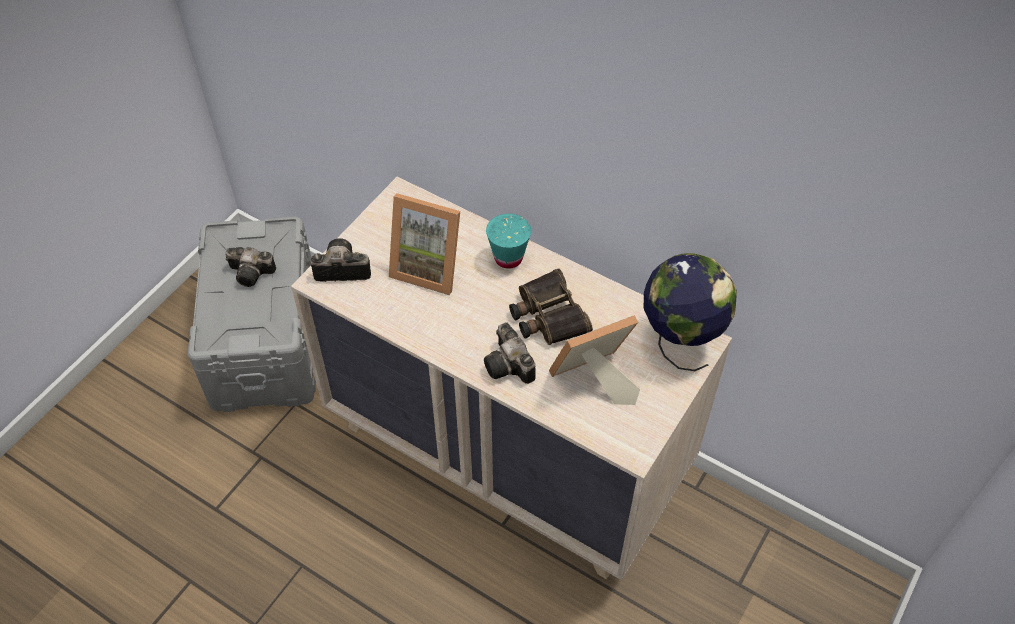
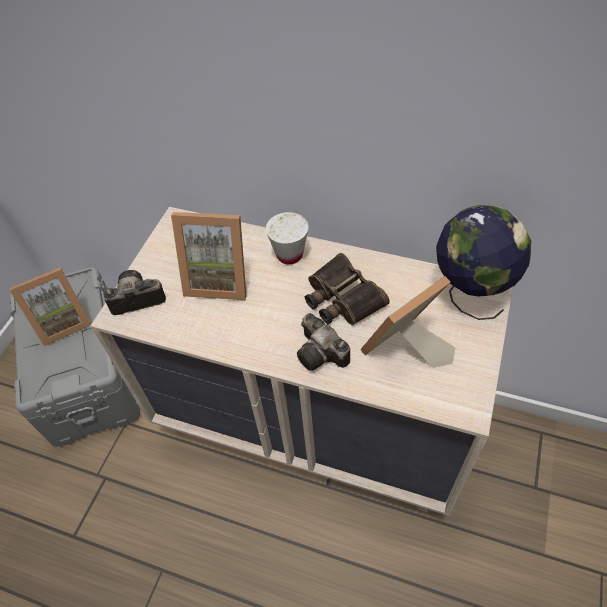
camera: 10 degrees left, 0 degrees up
(253, 273) = (63, 322): camera -> picture frame
(508, 258) = (289, 255): turquoise cup -> white cup

